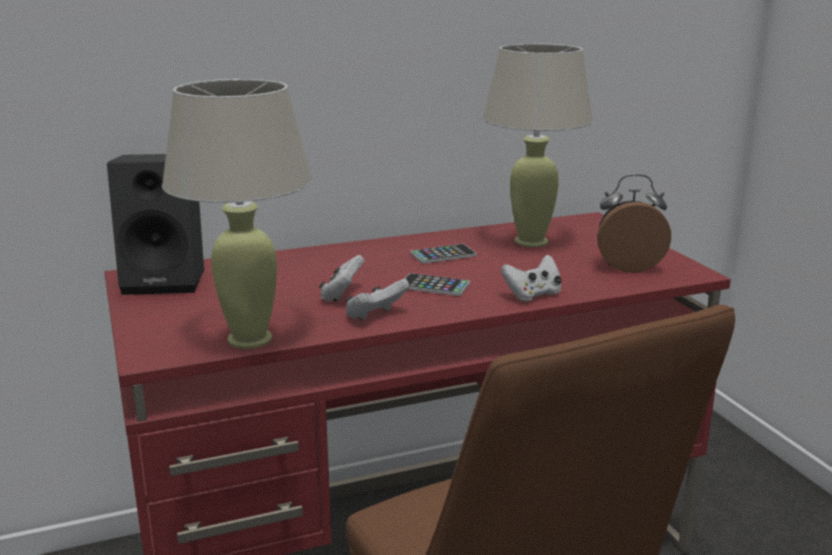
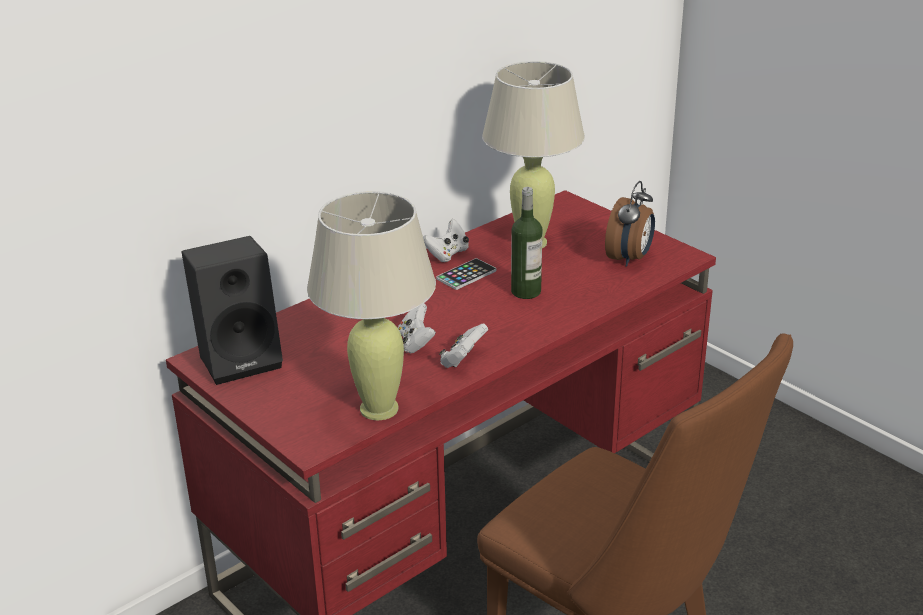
camera: 20 degrees left, 10 degrees up
(434, 286) = (486, 315): phone -> none
(492, 275) = (526, 291): none -> bottle
(533, 295) = (573, 308): white game controller -> white game controller (447, 254)
(628, 266) = (630, 258): alarm clock -> alarm clock turned 135 degrees clockwise

